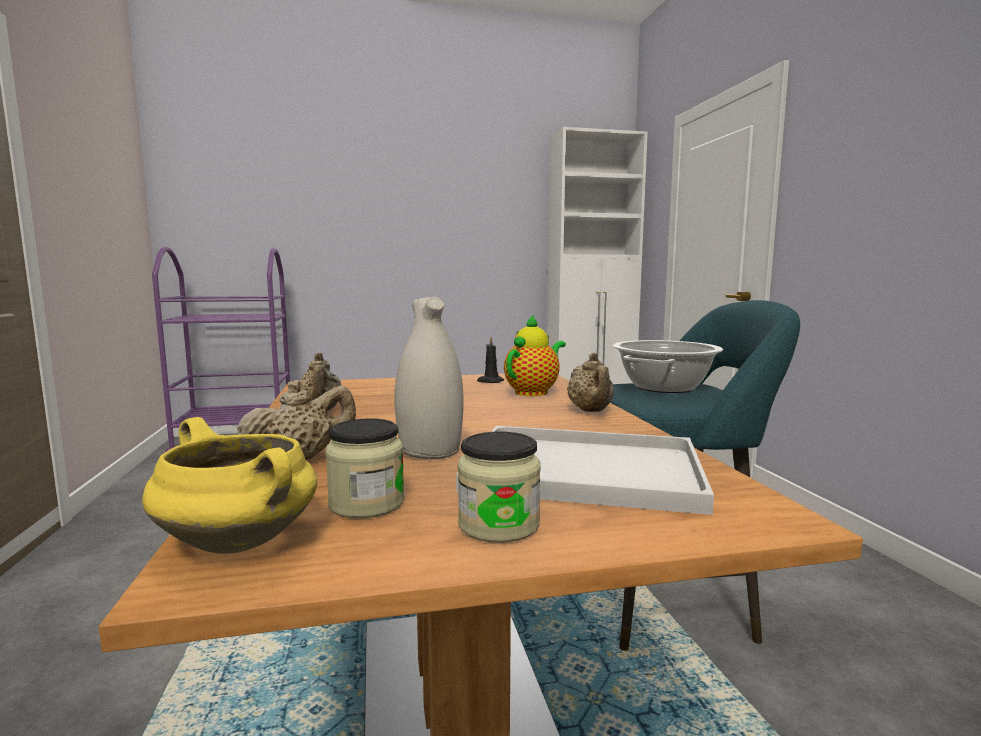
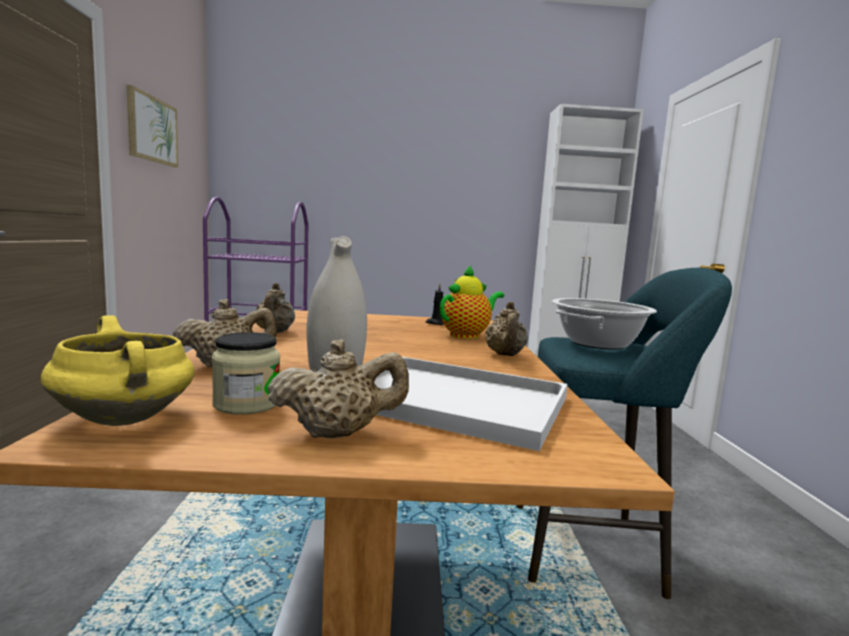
camera: 10 degrees right, 0 degrees up
(79, 167) = (152, 130): none -> picture
(499, 525) = (338, 433): jar -> beige teapot

